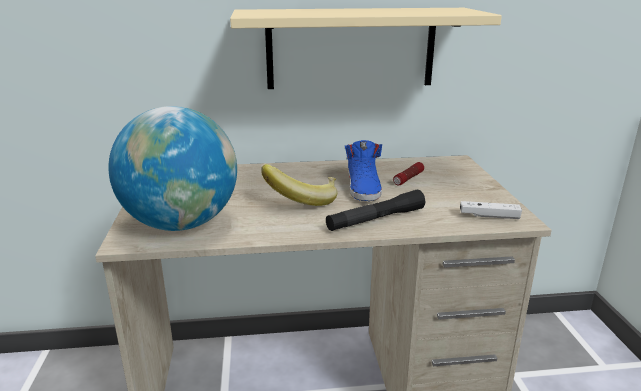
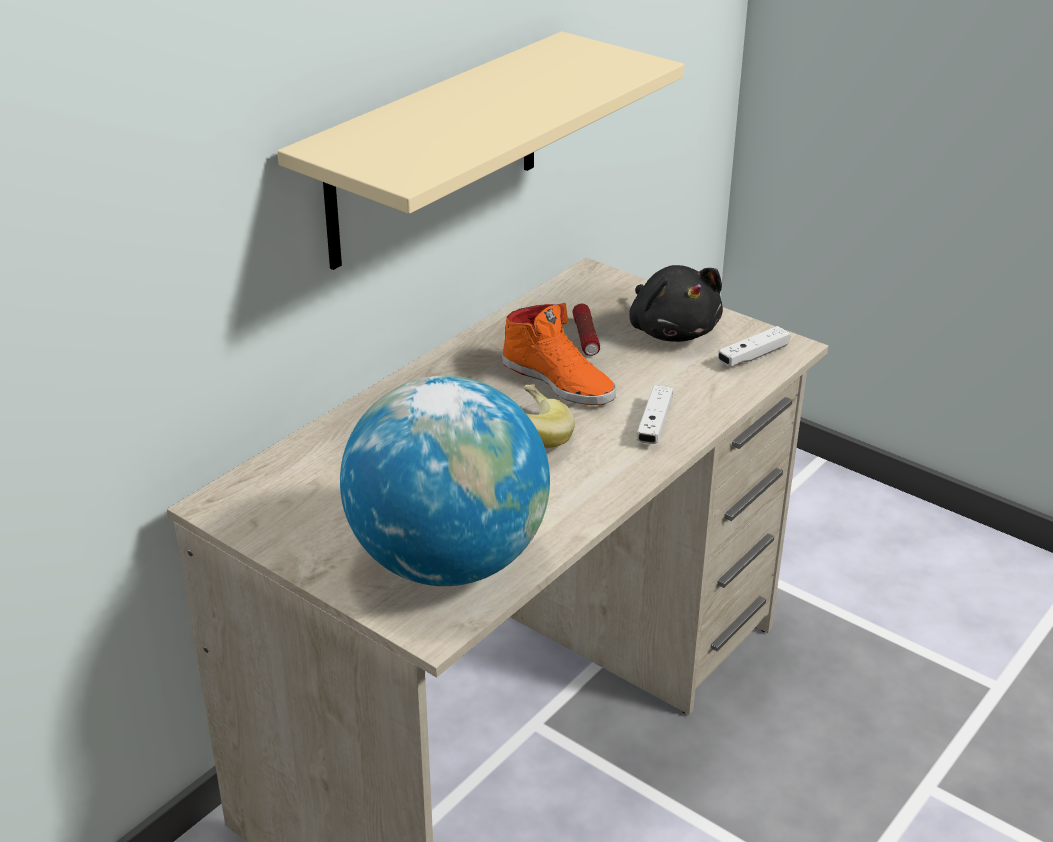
camera: 45 degrees left, 10 degrees up
(363, 187) = (559, 380): blue shoe -> orange shoe
(376, 219) = (654, 424): black flashlight -> white game controller
(460, 191) = (672, 331): none -> black plush toy

